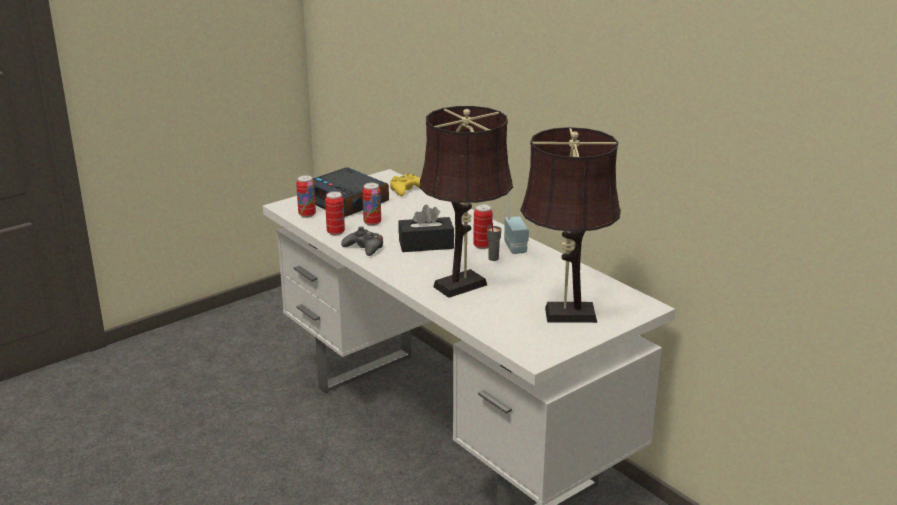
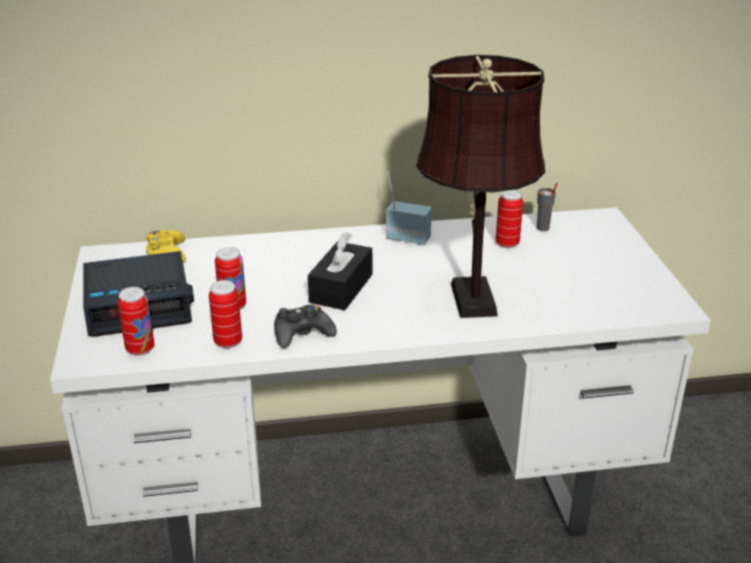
camera: 60 degrees left, 5 degrees up
(482, 246) = (384, 255): can -> can (507, 243)
(493, 258) = (423, 259): grey cup -> grey cup (543, 228)
(565, 315) = (591, 262): brown table lamp -> none

